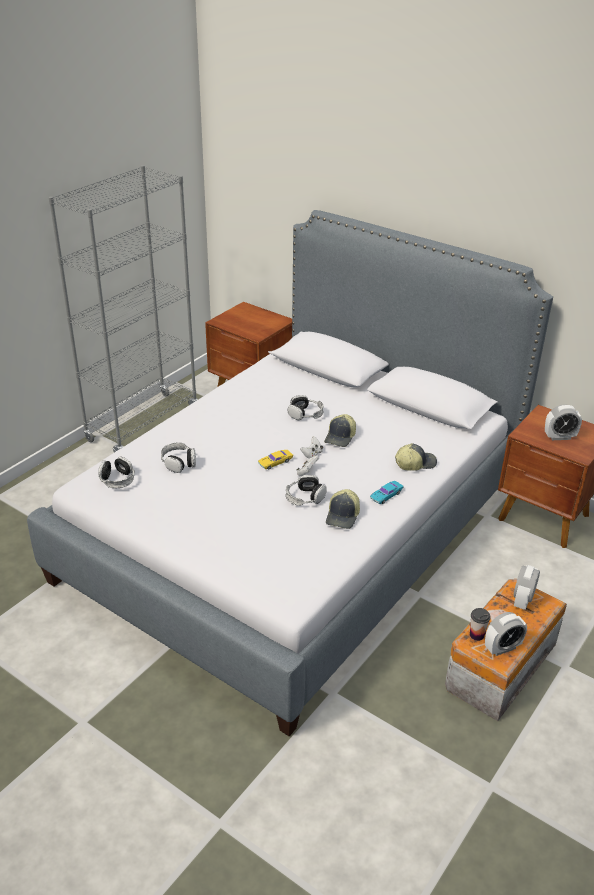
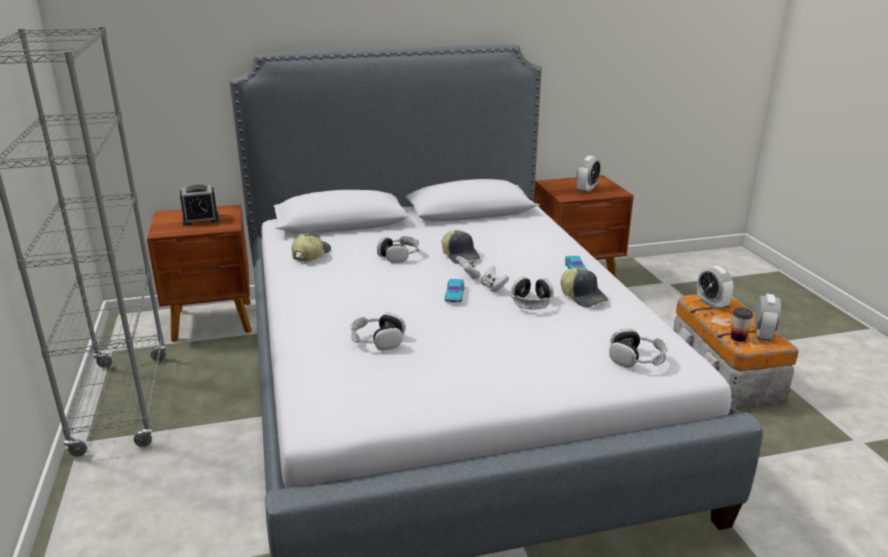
camera: 50 degrees left, 10 degrees down
(117, 479) = (347, 389): headphones -> headphones (636, 359)
(253, 321) = (201, 219): none -> alarm clock
(275, 462) = (454, 294): yellow toy car -> turquoise toy car
(415, 463) = (545, 243): cap -> cap (310, 254)

